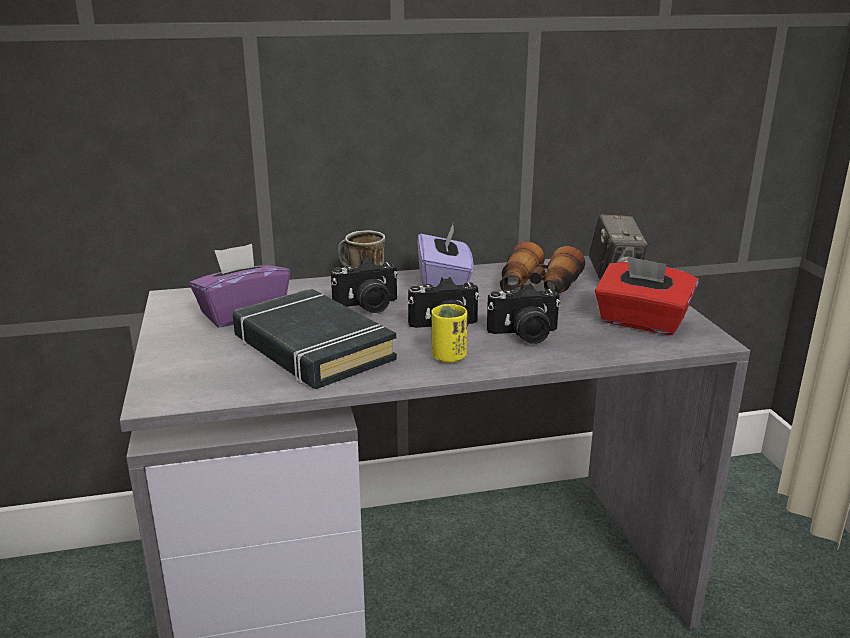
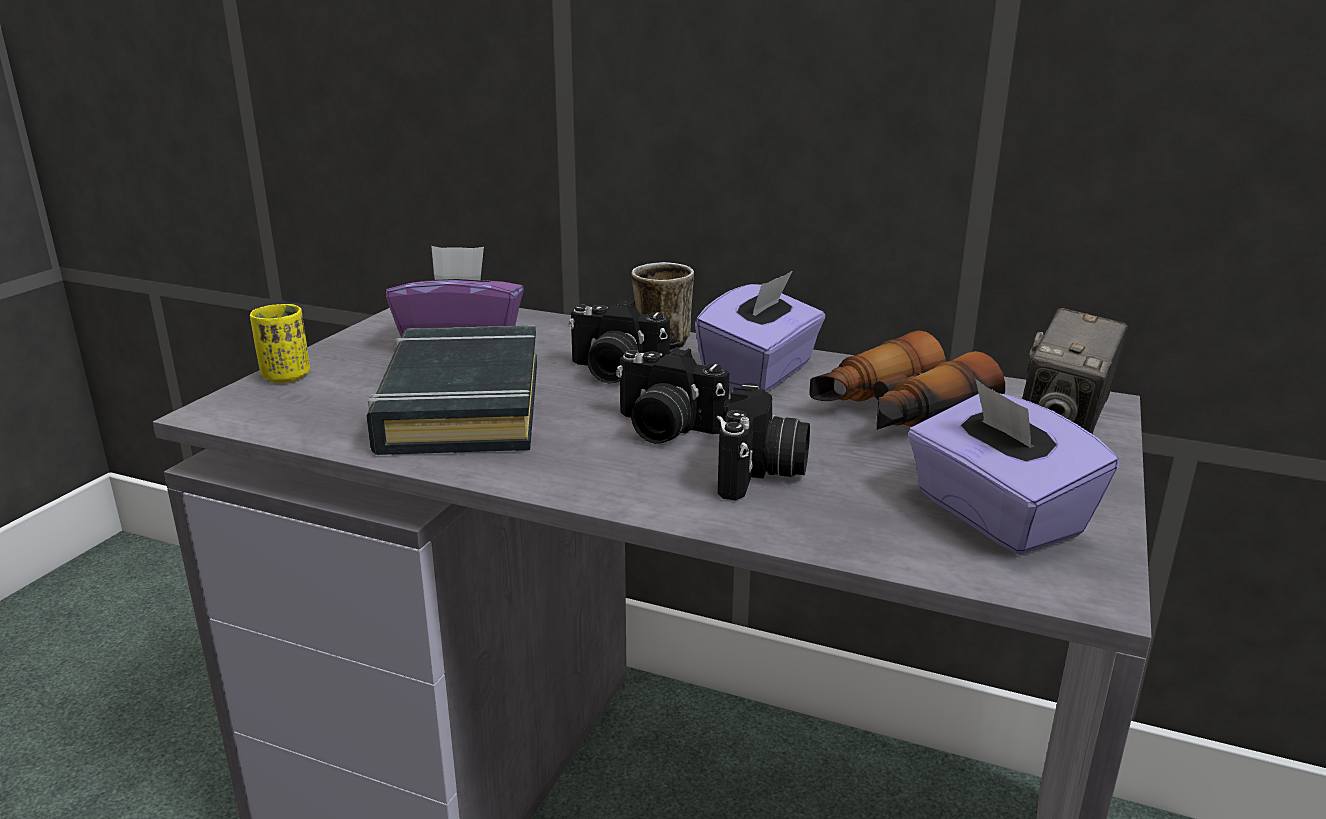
camera: 35 degrees right, 0 degrees up
(448, 357) = (601, 469): yellow cup -> yellow cup (286, 376)
(524, 335) = (761, 473): camera -> camera turned 105 degrees counterclockwise
(641, 322) = (995, 516): red tissue box -> purple tissue box

